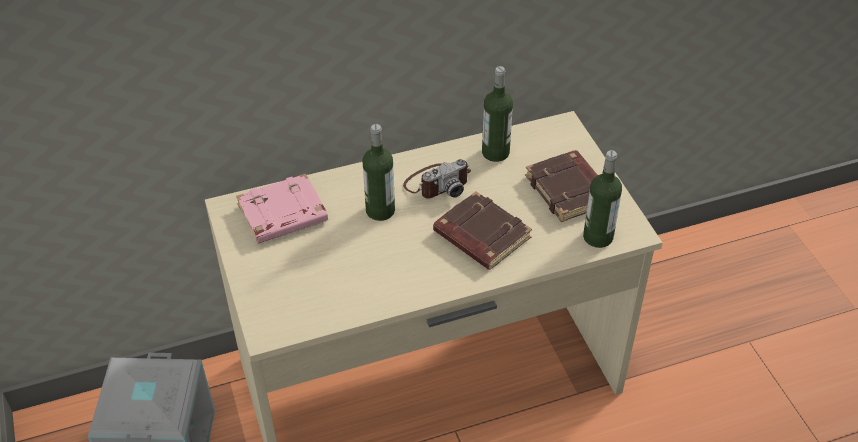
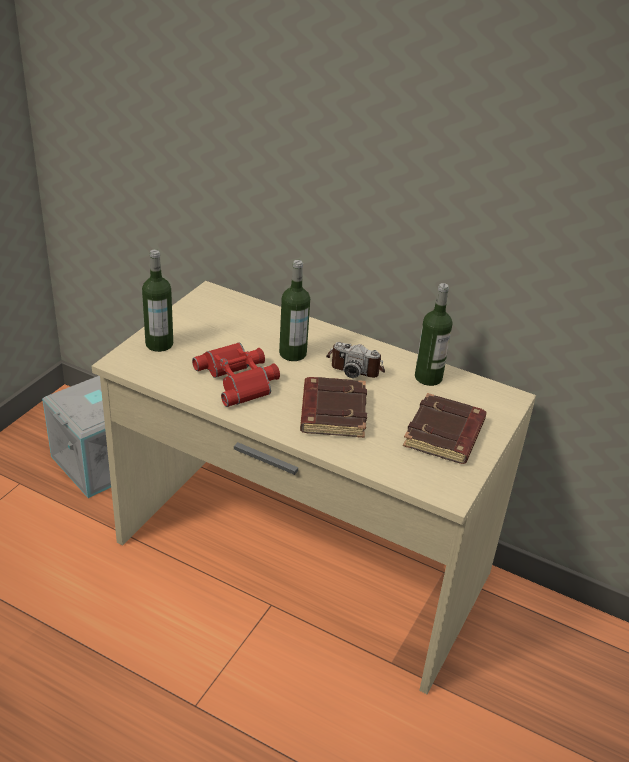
camera: 45 degrees right, 10 degrees down
(282, 215) = (232, 316): pink book -> none
(379, 265) = (240, 379): none -> red binoculars
(598, 237) = (416, 475): bottle -> bottle (159, 344)

